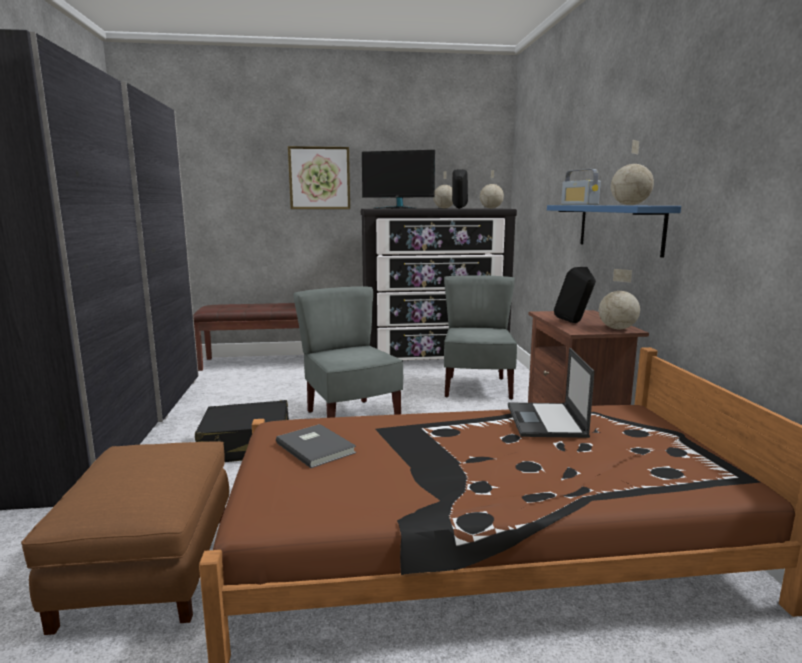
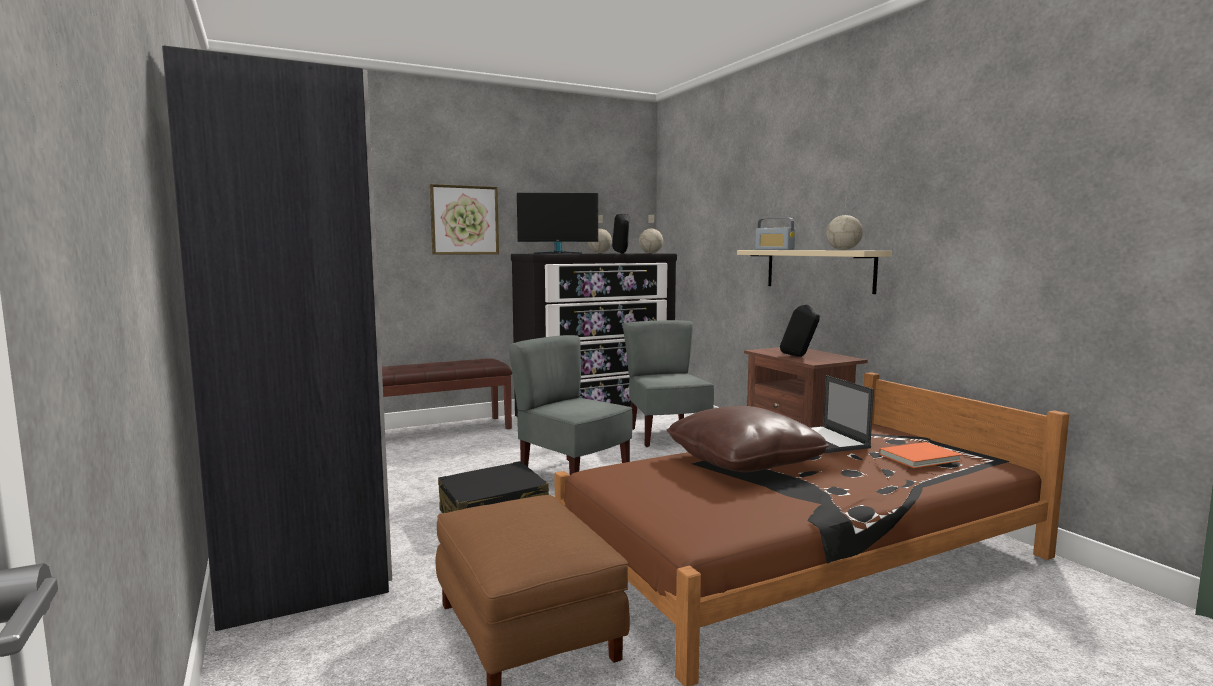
camera: 20 degrees left, 5 degrees down
(316, 447) = (662, 483): grey book -> none
(428, 435) = (743, 462): none -> brown pillow
(617, 329) = (840, 358): globe -> none
(618, 227) = (818, 270): blue shelf -> beige shelf
(635, 460) = (922, 458): none -> orange book

